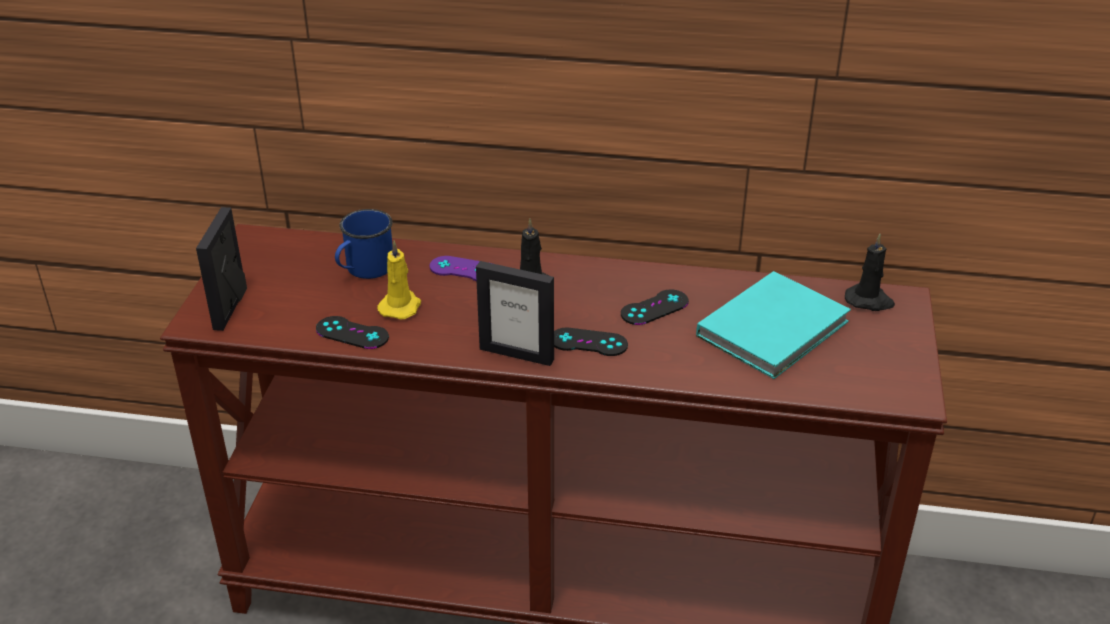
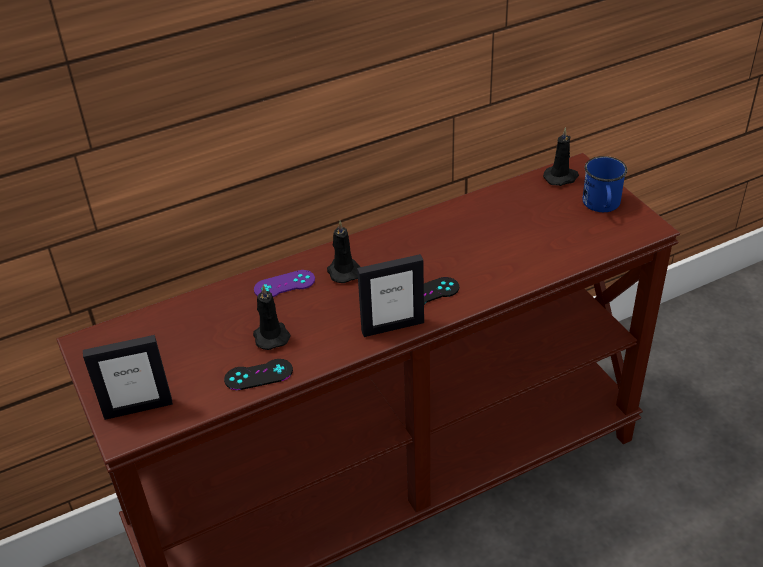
camera: 35 degrees left, 5 degrees up
(230, 308) = (138, 408): picture frame -> picture frame turned 75 degrees counterclockwise
(364, 269) = (209, 322): blue mug -> blue mug (602, 205)
(401, 306) = (270, 336): yellow candle -> black candle
(654, 308) = (443, 247): black game controller -> none
(776, 328) = (530, 222): turquoise book -> none

